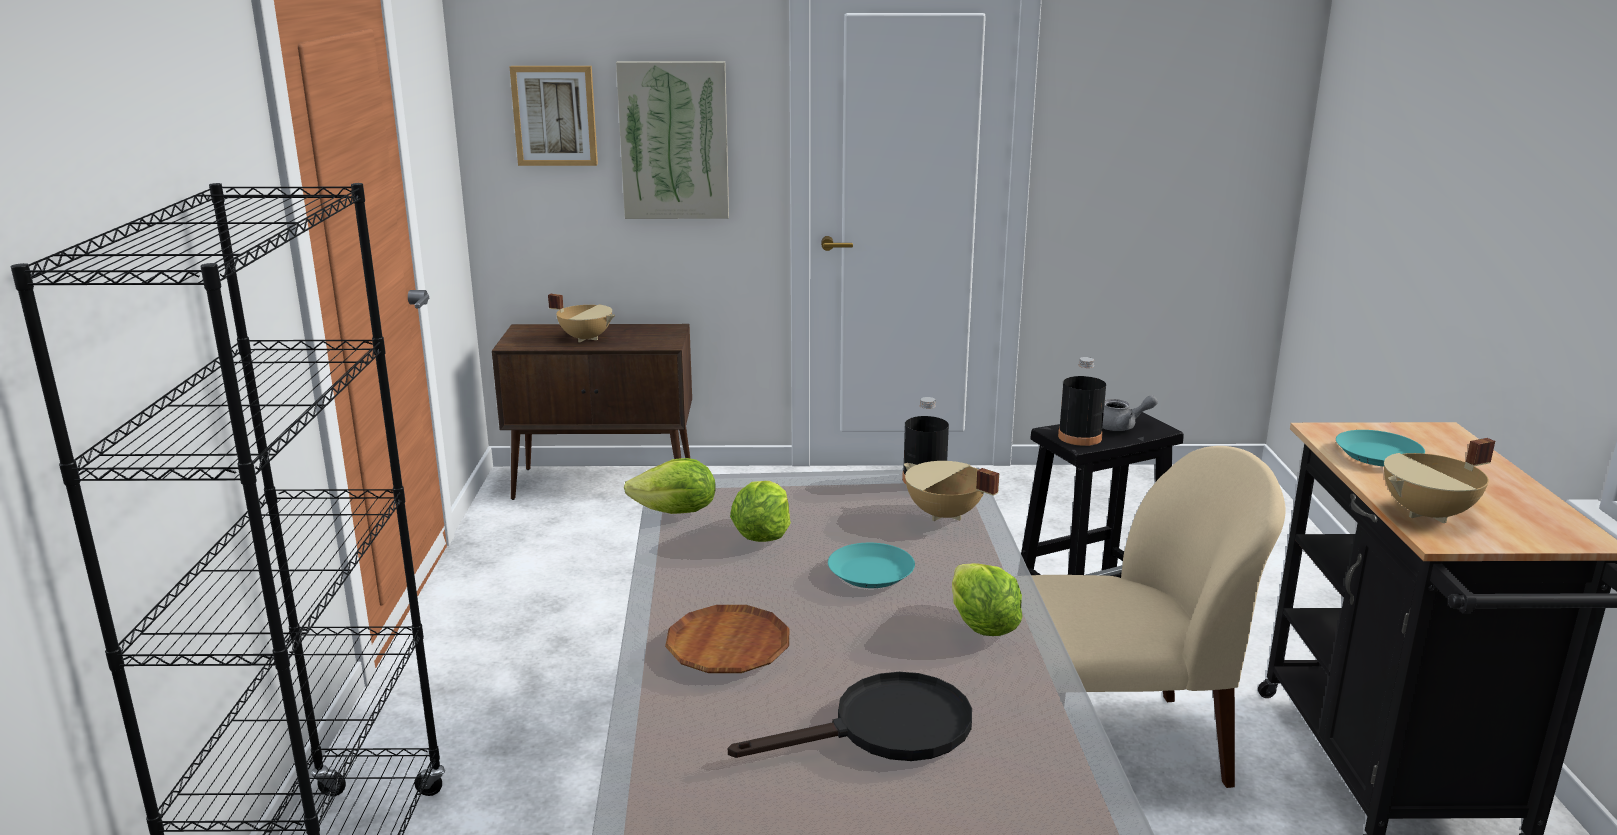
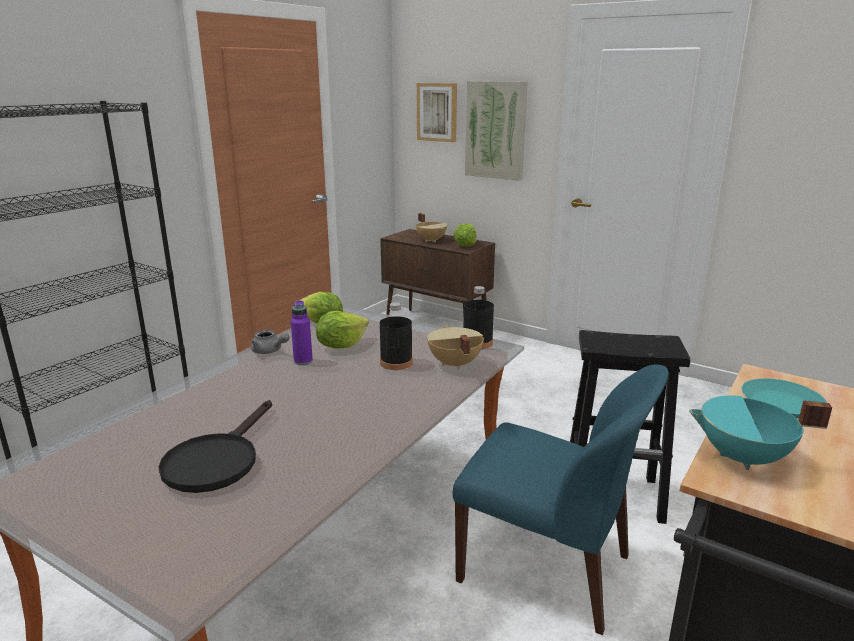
camera: 35 degrees right, 0 degrees up
(728, 647) = (227, 391): brown plate -> none
(752, 573) = (303, 361): none -> purple bottle
(871, 572) = (359, 380): turquoise plate -> none
(884, 729) = (217, 460): black frying pan -> black frying pan turned 90 degrees clockwise
(982, 627) = (364, 428): lettuce -> lettuce (465, 245)
(1079, 437) = (603, 342): black bottle -> black bottle (396, 363)
(1116, 748) = (548, 569): beige chair -> blue chair
(1121, 426) = (647, 343): grey teapot -> grey teapot (269, 351)
(1429, 514) = (743, 459): beige cooking pot -> turquoise cooking pot

